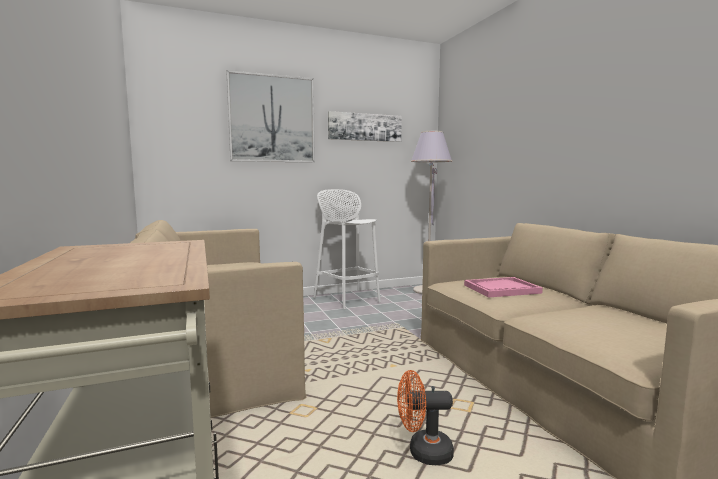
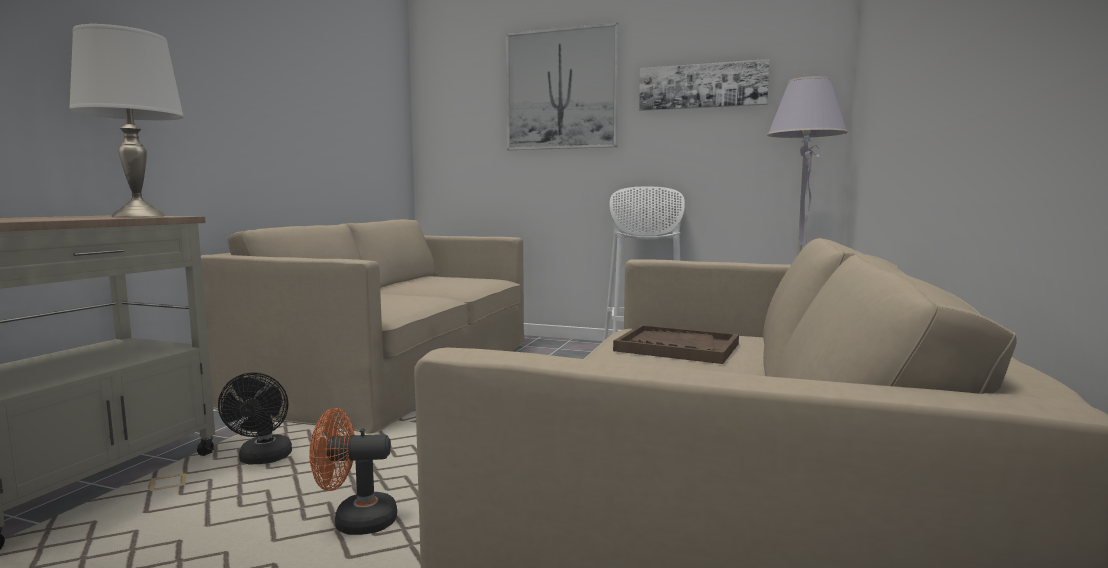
camera: 40 degrees right, 0 degrees up
(147, 246) = (139, 216): none -> white table lamp
(268, 449) = (263, 459): none -> black fan
(423, 452) = (355, 521): orange fan -> orange fan turned 45 degrees counterclockwise
(501, 289) = (676, 347): pink tray -> brown tray

